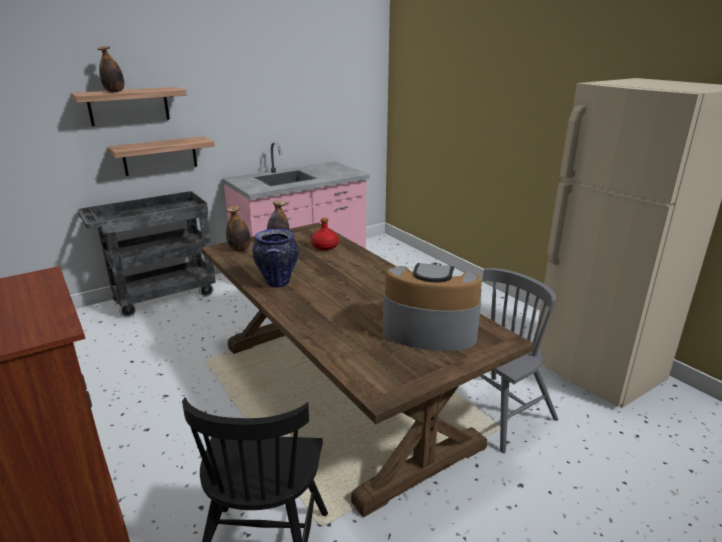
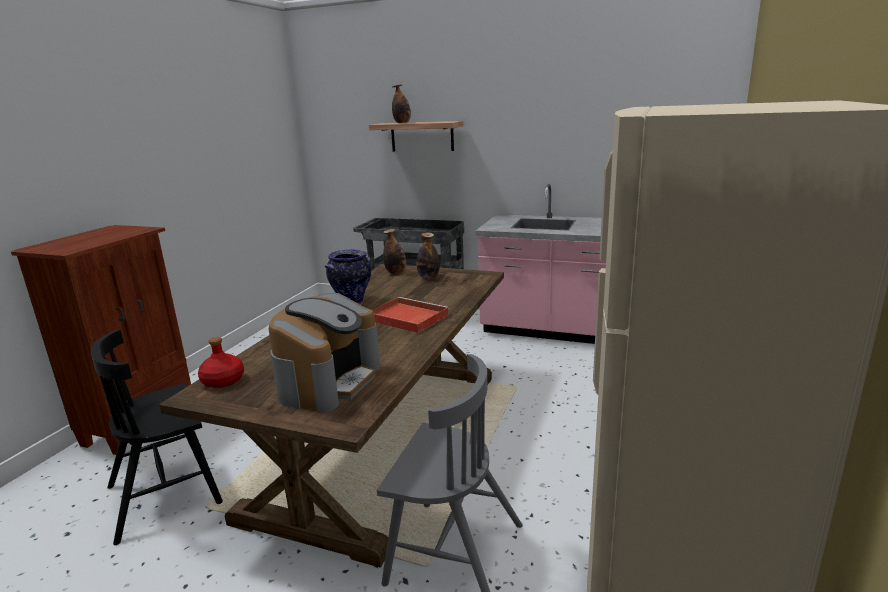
camera: 55 degrees right, 5 degrees down
(160, 156) = (442, 184): shelf -> none
(325, 247) = (450, 291): red bottle -> red bottle (222, 381)
(351, 274) = (406, 317): none -> red tray
(429, 330) = (329, 381): coffee machine -> coffee machine turned 45 degrees clockwise

